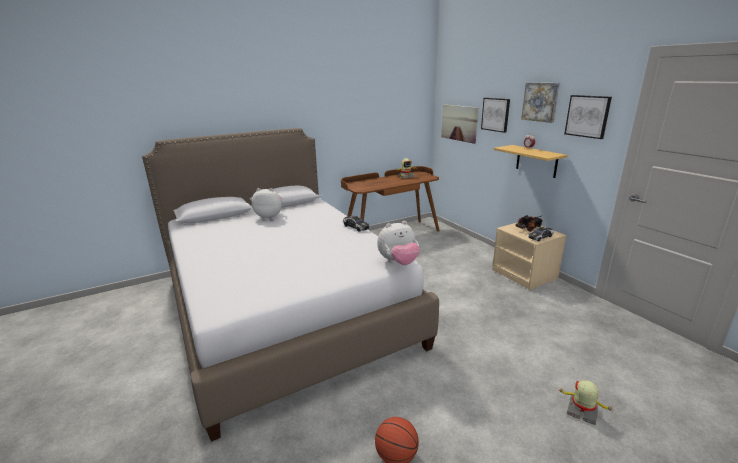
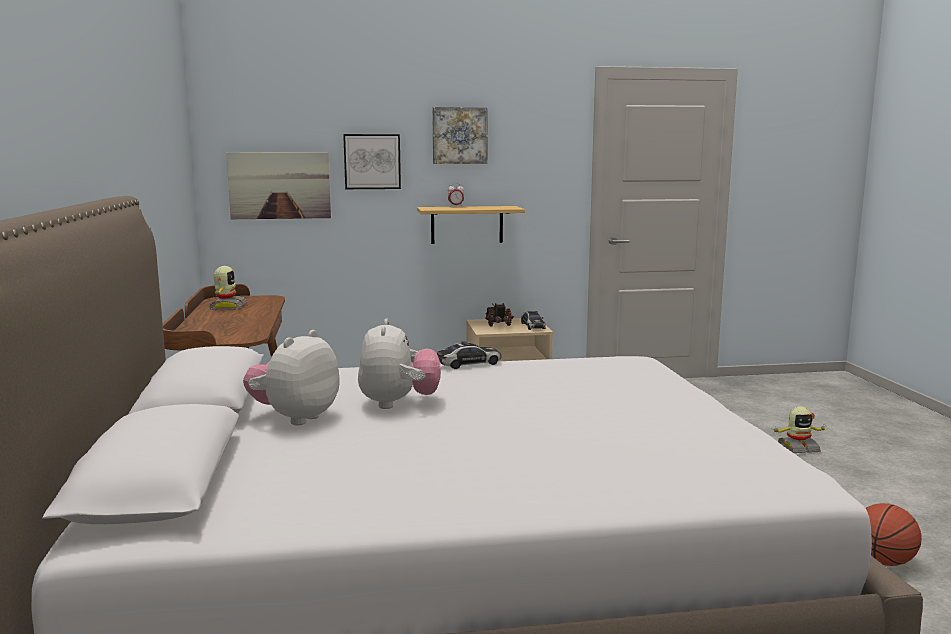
camera: 70 degrees left, 10 degrees down
(398, 263) = (649, 360): plush toy -> plush toy (398, 403)
(582, 412) = (798, 448): toy robot -> toy robot turned 150 degrees counterclockwise
(587, 116) = (535, 150): picture -> none

